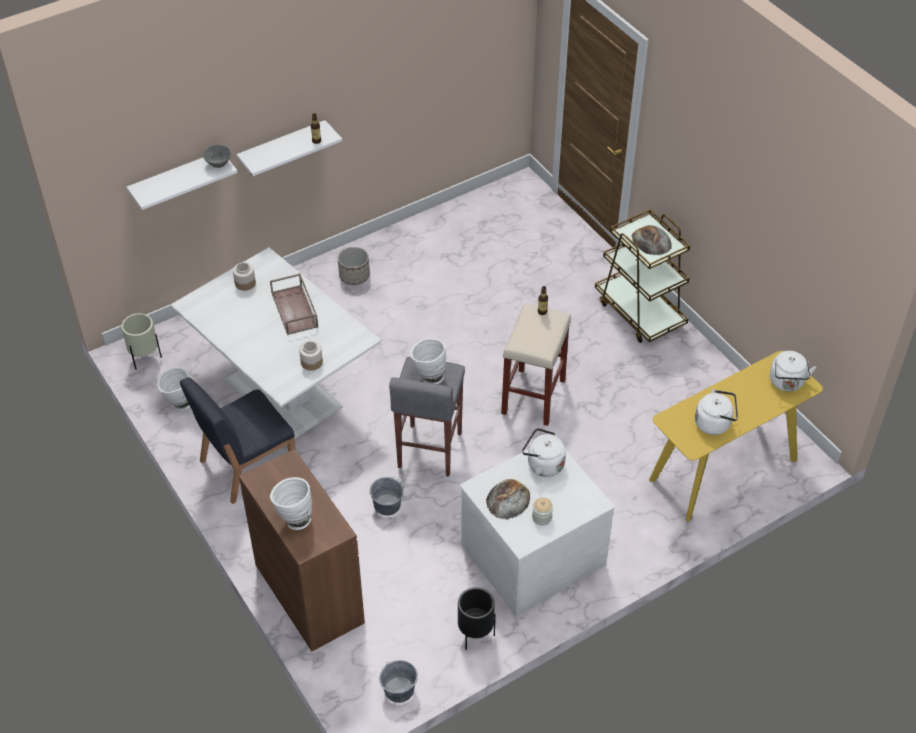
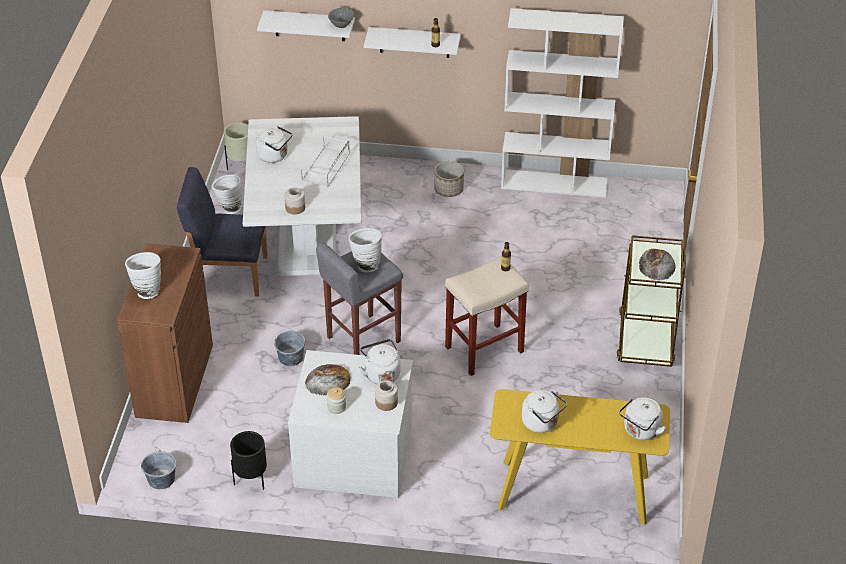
camera: 40 degrees right, 5 degrees down
(236, 325) = (274, 156): none -> white kettle
(245, 283) = (312, 131): jar -> jar (386, 402)
(295, 310) = (325, 167): brown tray -> white tray
(434, 223) = (554, 183): none -> white bookcase

